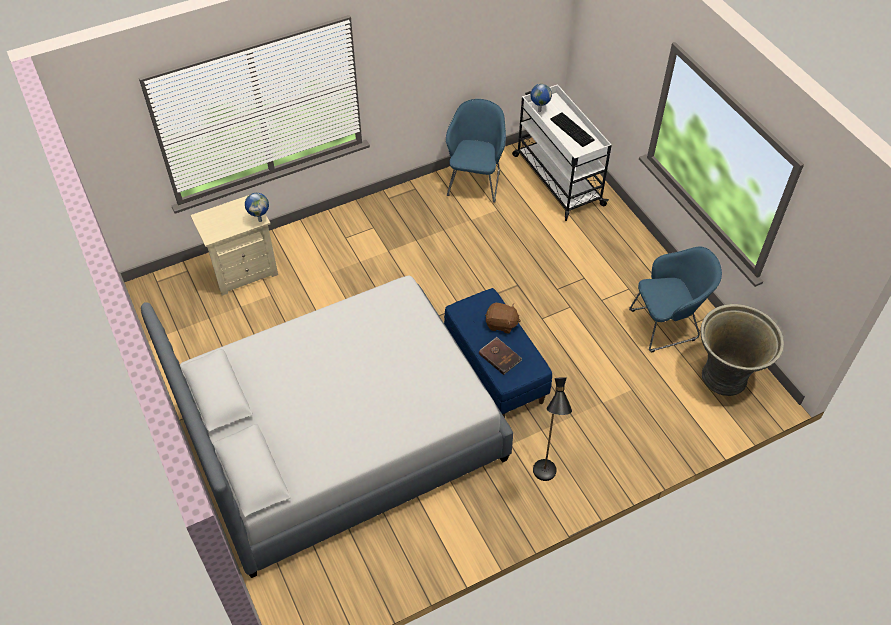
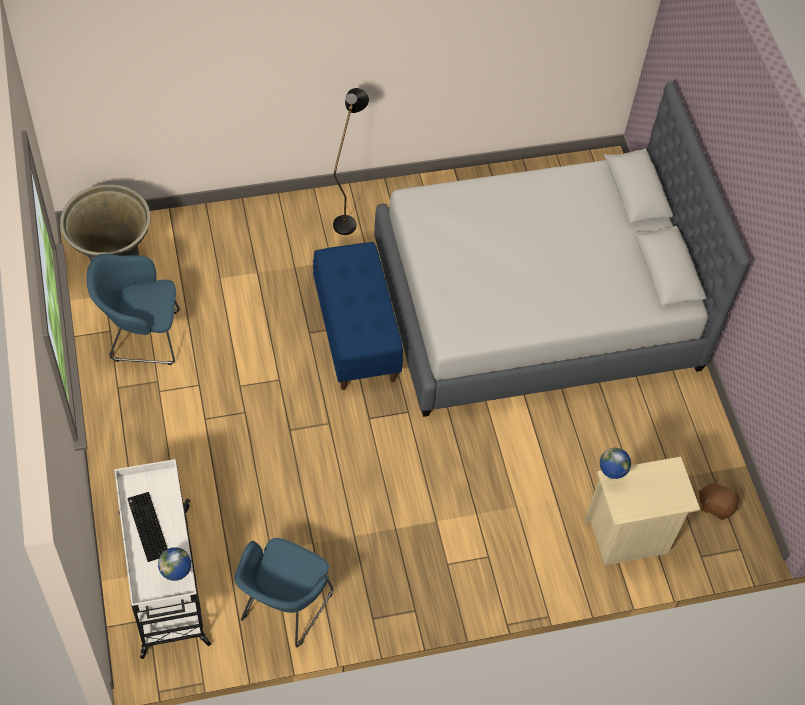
camera: 170 degrees left, 5 degrees up
(500, 356) = (362, 277): brown book -> none
(501, 324) = (347, 312): brown plush toy -> brown plush toy (716, 506)

